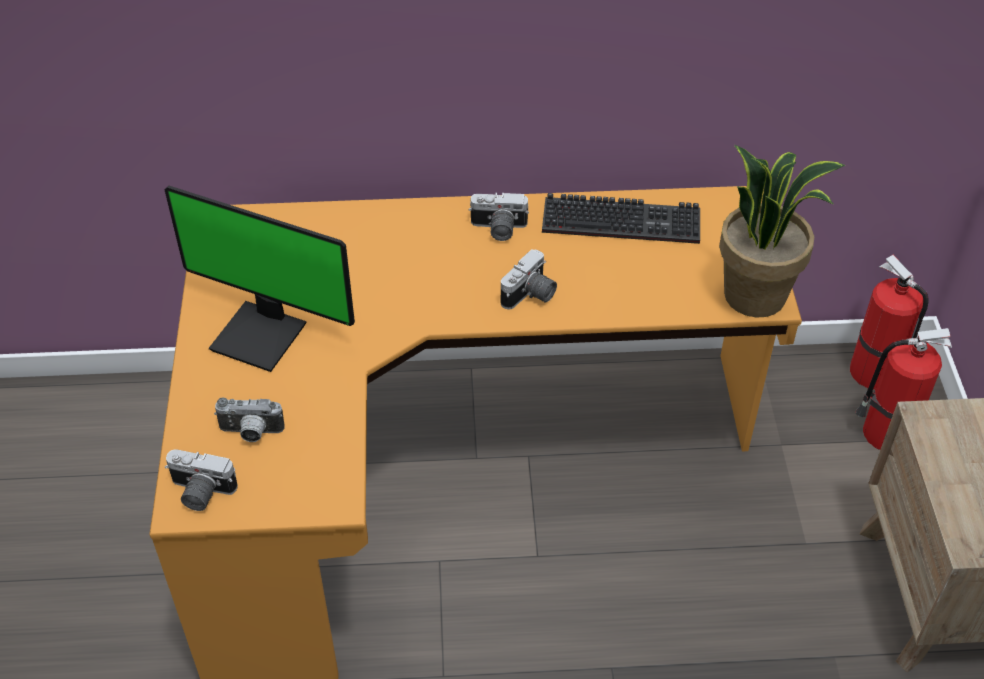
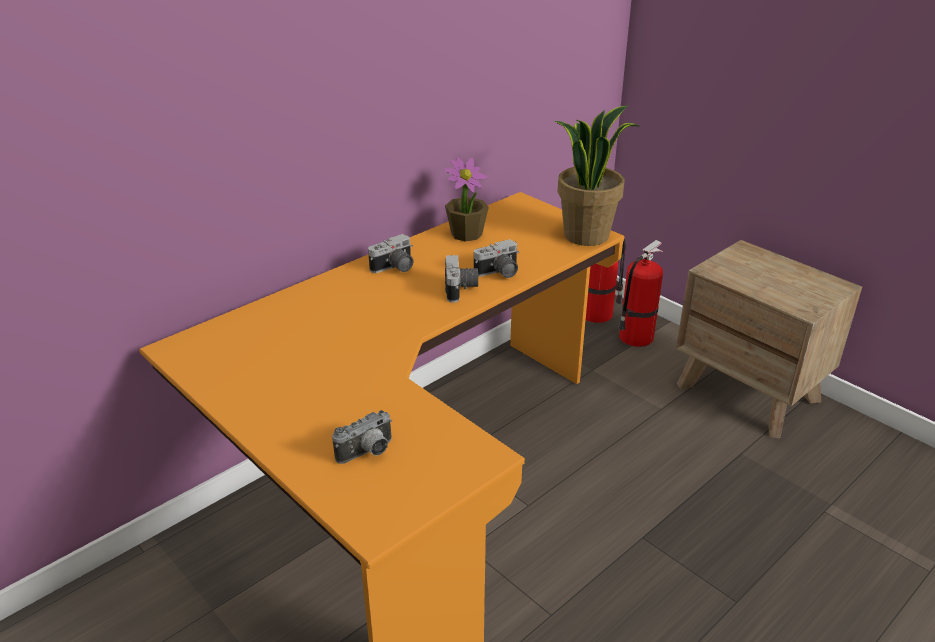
camera: 40 degrees left, 15 degrees down
(200, 493) = (376, 511): camera -> camera (499, 273)
(262, 334) = (298, 394): monitor -> none
(624, 220) = (466, 234): keyboard -> potted plant

